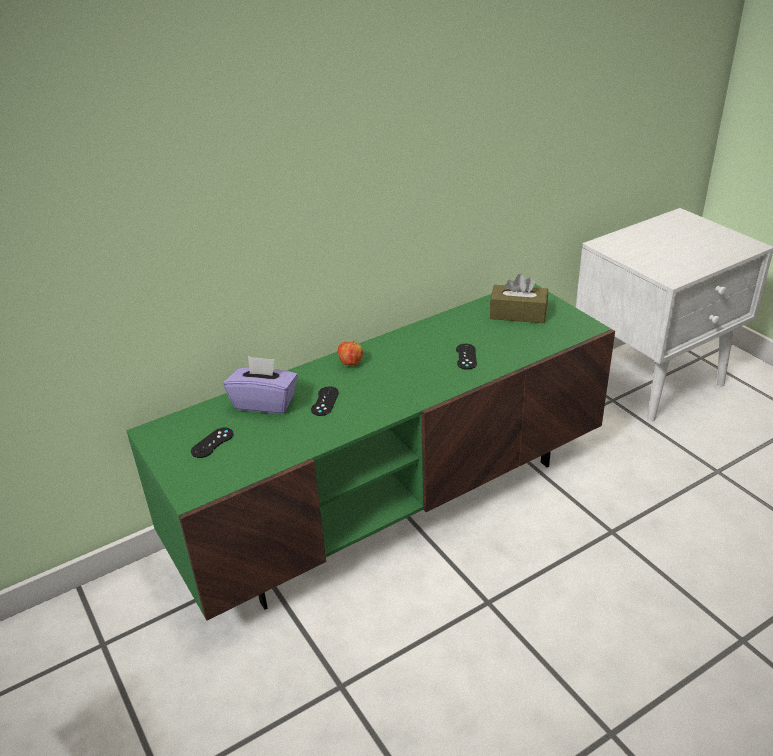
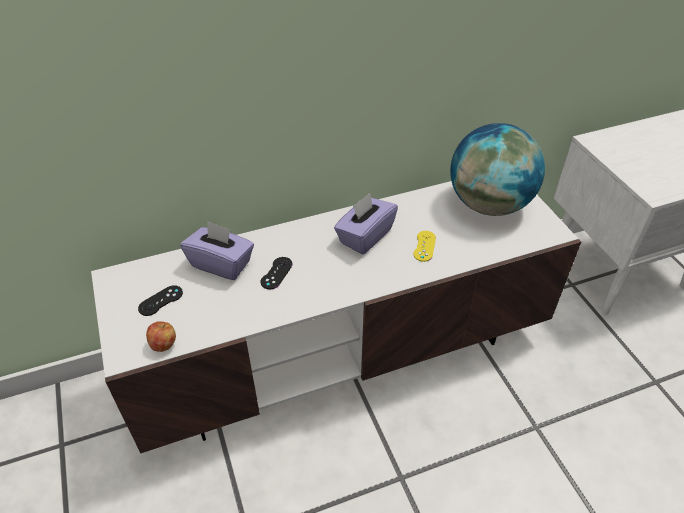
camera: 10 degrees right, 10 degrees up
(351, 363) = (313, 233): apple -> apple (164, 344)
(392, 502) = (341, 354): green tv stand -> white tv stand
(404, 357) = (365, 236): none -> purple tissue box
(466, 356) = (424, 246): black game controller -> yellow game controller
(518, 314) = (489, 204): brown tissue box -> globe

